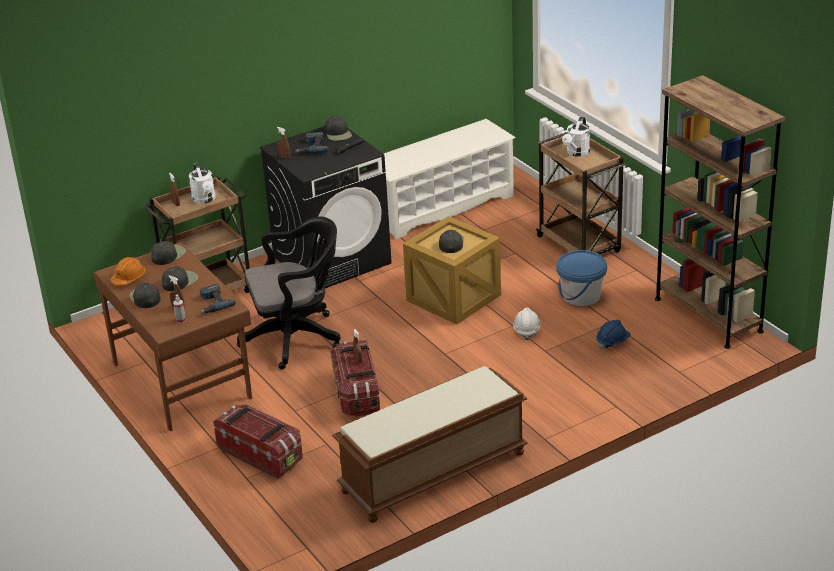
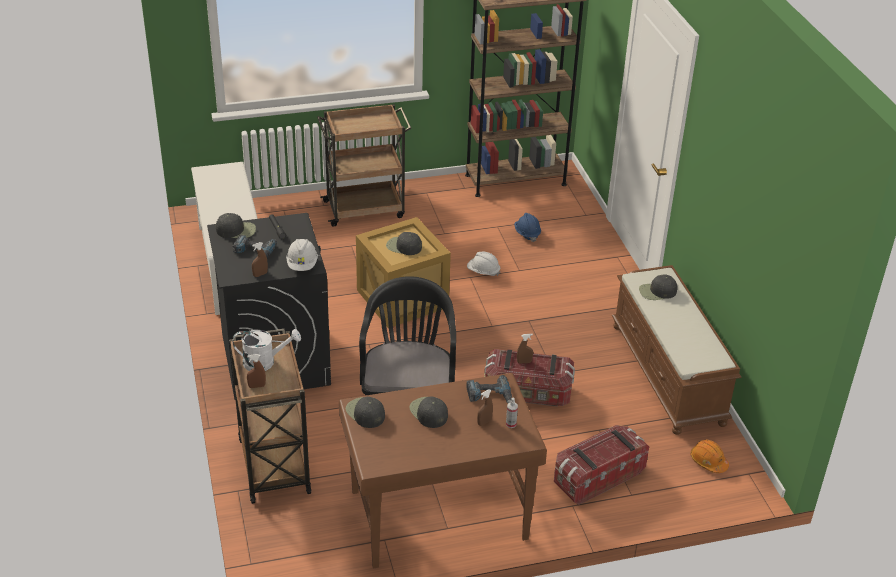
camera: 75 degrees left, 5 degrees up
(129, 278) = (397, 451): orange hard hat -> orange hard hat (708, 461)
(145, 297) = (448, 444): black cap -> black cap (657, 291)
(307, 170) = (302, 264): none -> white hard hat
(576, 153) = (356, 125): white watering can -> none
(581, 295) = (447, 230): blue bucket -> none

